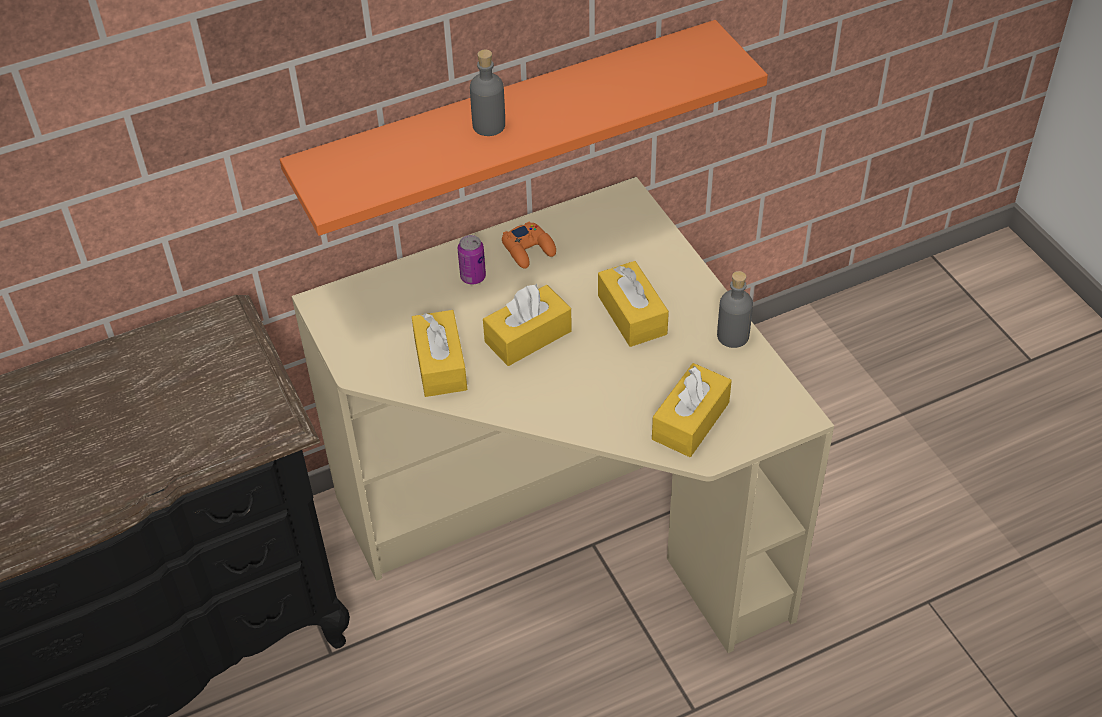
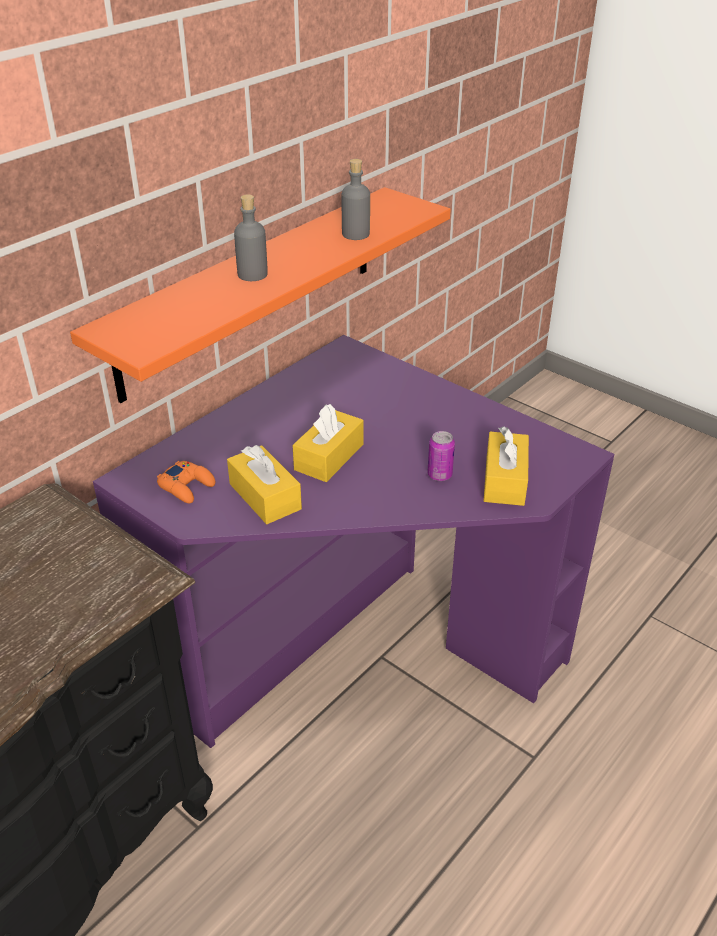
camera: 25 degrees left, 10 degrees down
(473, 277) = (254, 428): can -> can (439, 475)
(529, 249) = (289, 398): orange game controller -> orange game controller (187, 486)
(567, 527) = (353, 650): beige desk -> purple desk
(632, 315) = (404, 421): yellow tissue box -> none
(733, 336) = (493, 416): grey bottle -> grey bottle (355, 234)

